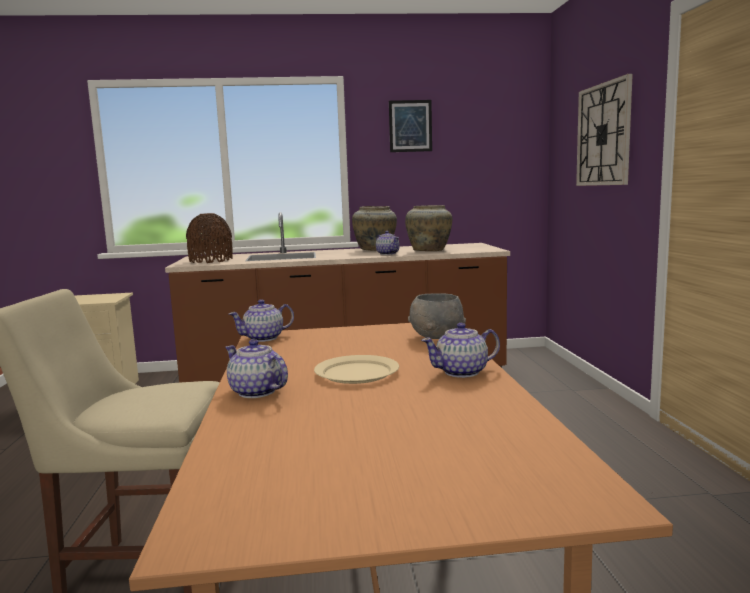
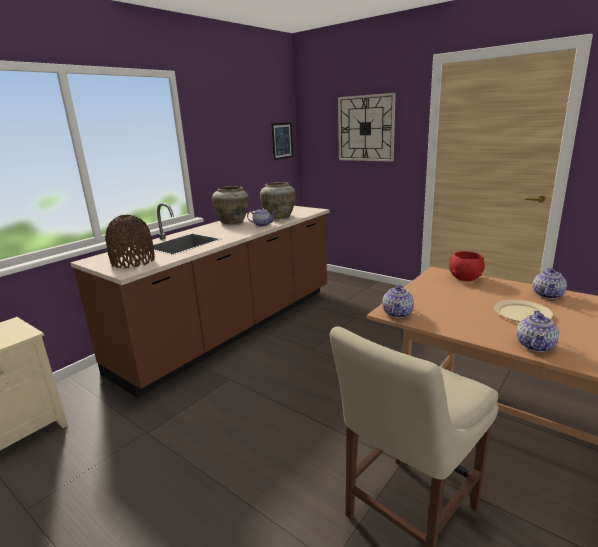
camera: 45 degrees left, 10 degrees up
(256, 392) = (535, 345): teapot -> teapot turned 60 degrees counterclockwise
(410, 126) = (224, 117): picture -> picture (282, 140)
(435, 336) = (464, 278): grey bowl -> red bowl

